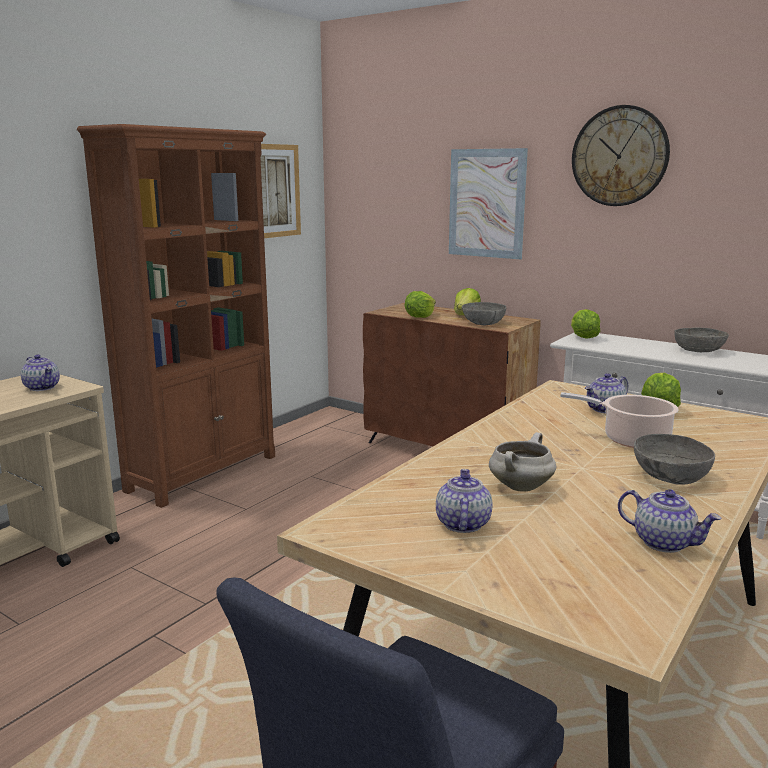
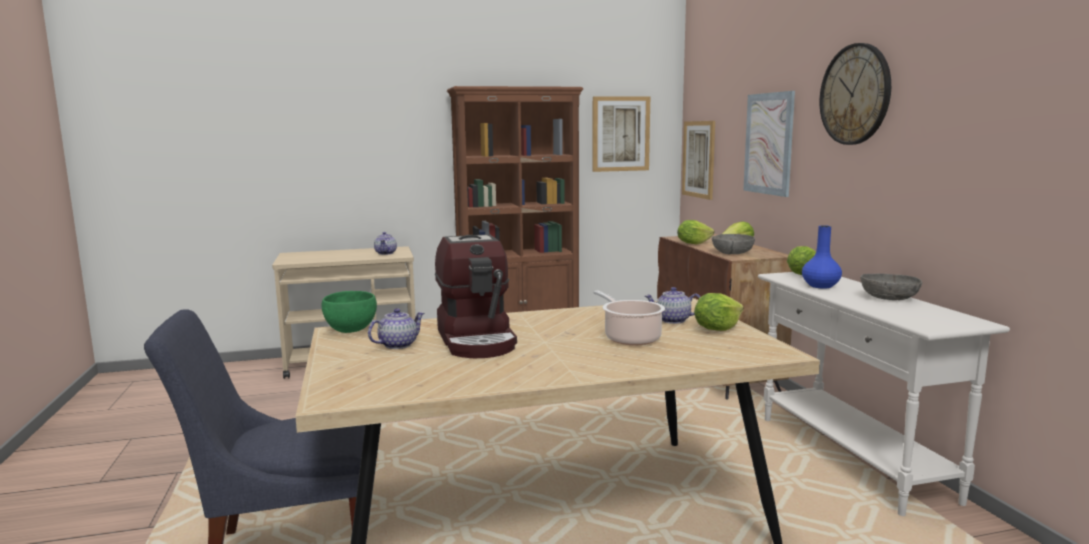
camera: 40 degrees right, 5 degrees down
(342, 523) = (350, 330): none -> green bowl
(361, 220) = (698, 159): none -> picture
(520, 487) = (477, 340): white cooking pot -> coffee machine
(627, 347) = (820, 286): none -> blue vase
(664, 542) = (470, 381): teapot -> none
(670, 476) = (586, 359): grey bowl -> none

